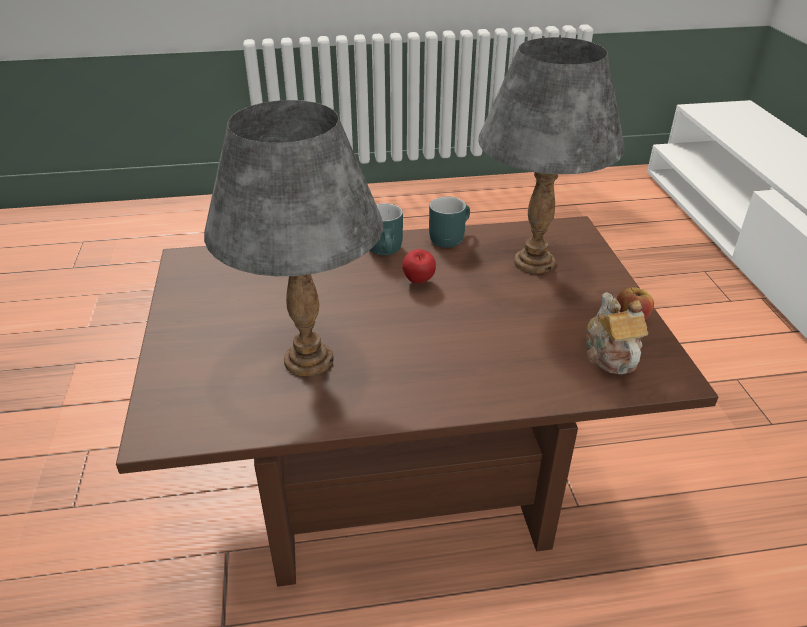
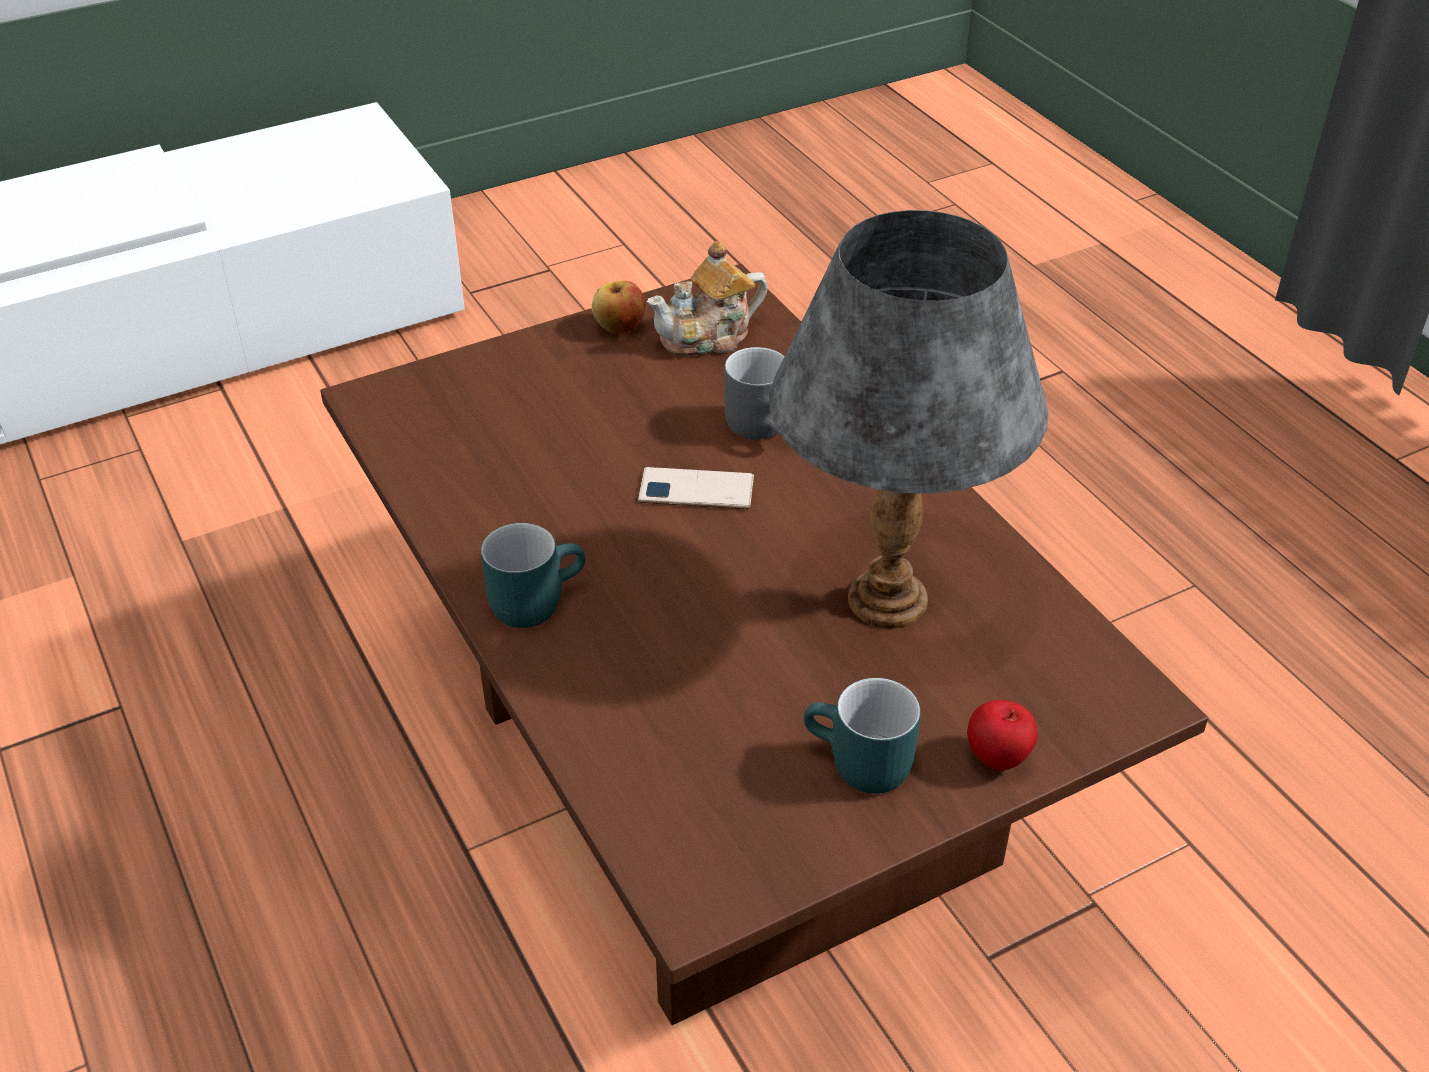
camera: 110 degrees left, 5 degrees up
(418, 282) = (622, 536): apple -> apple (998, 759)
(445, 313) = (696, 490): none -> phone
(448, 236) = (455, 534): turquoise mug -> turquoise mug (857, 767)
(494, 354) = (765, 427): none -> grey mug
(535, 262) = (504, 423): grey table lamp -> none

